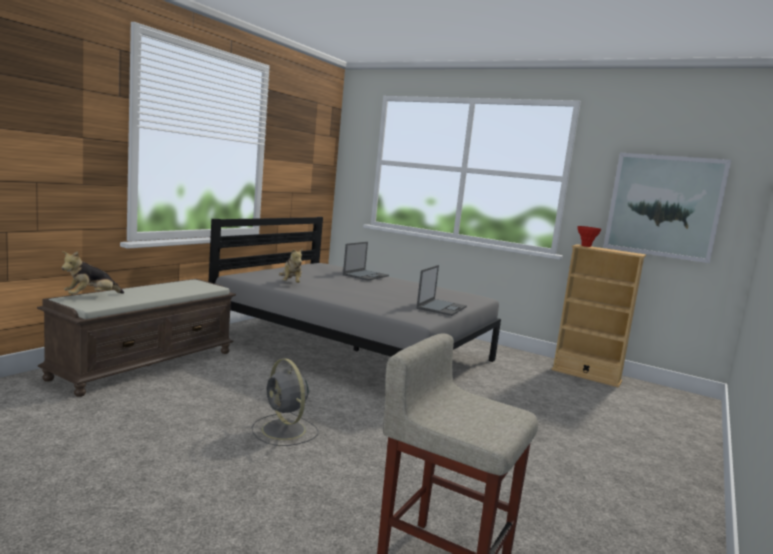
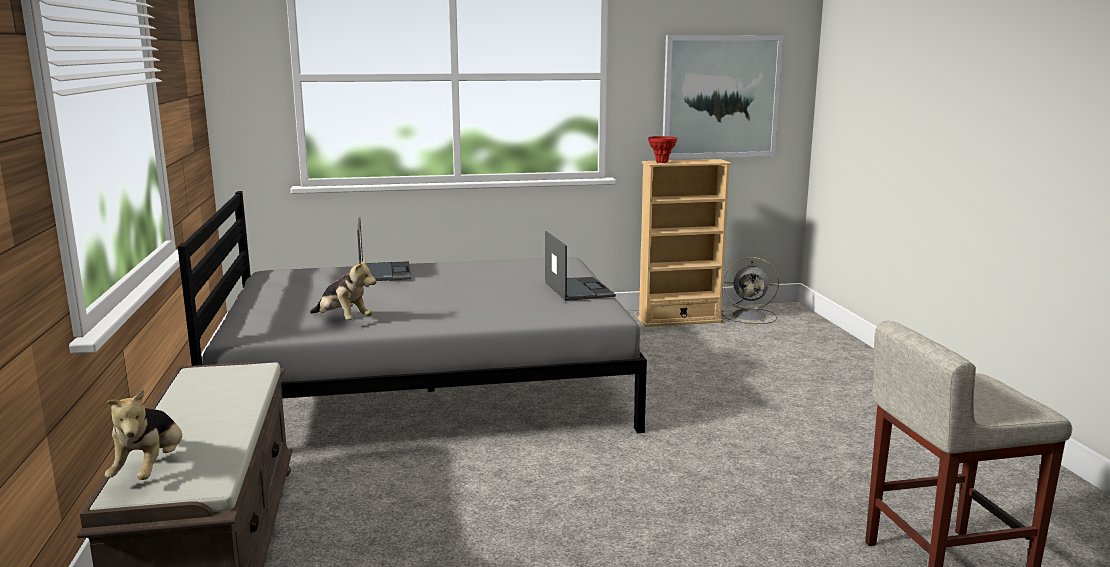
camera: 40 degrees left, 5 degrees up
(284, 431) = (587, 531): grey fan -> grey fan (750, 316)

